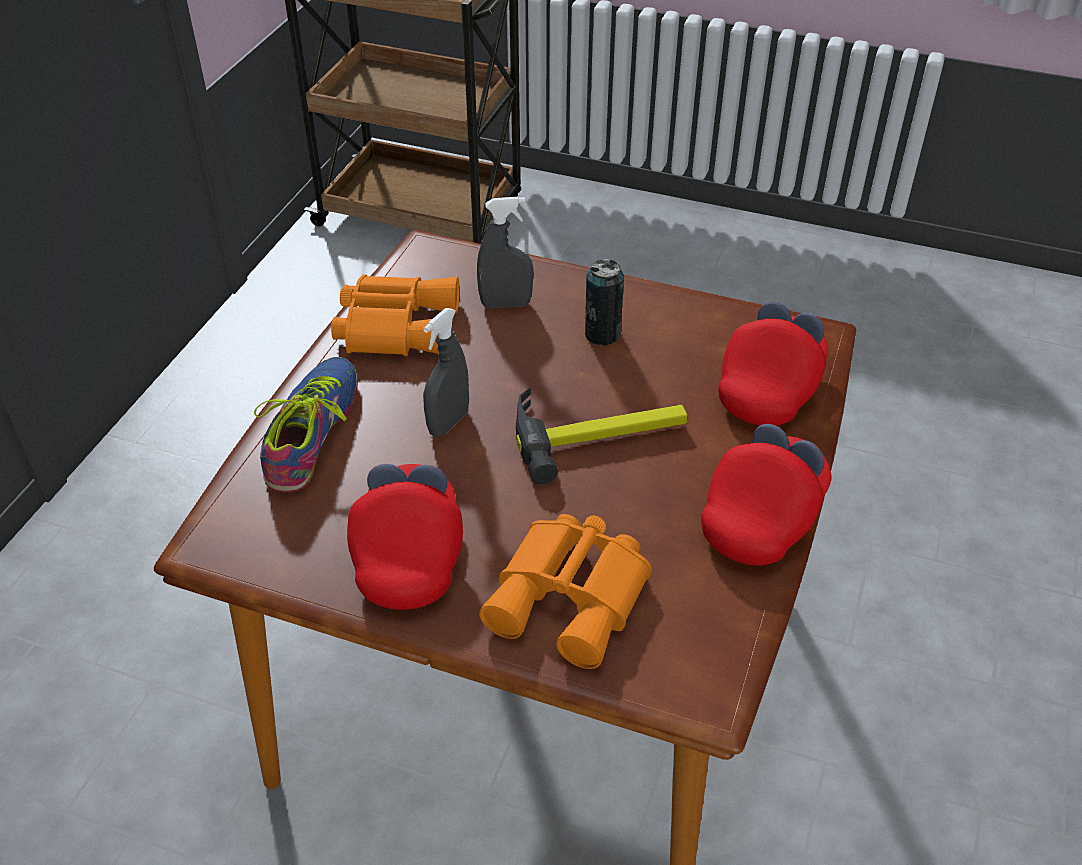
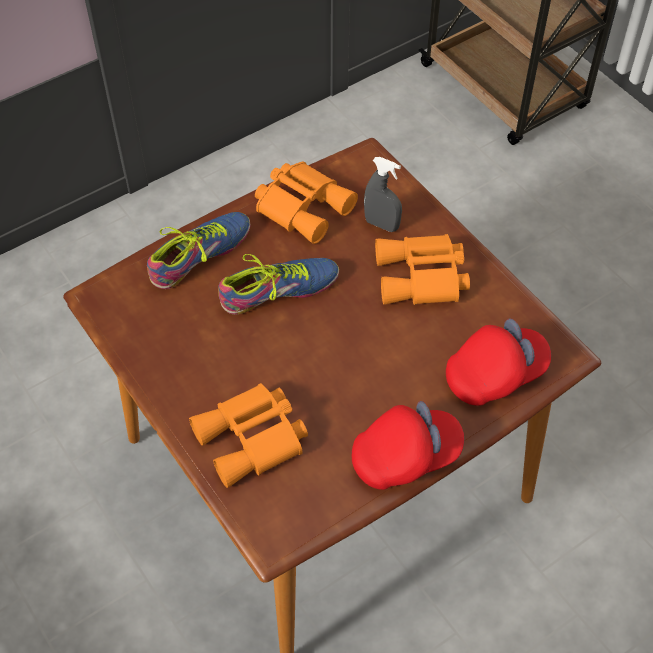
camera: 35 degrees right, 10 degrees up
(409, 553) = (191, 361): red cap -> none
(448, 423) = (278, 290): grey spray bottle -> shoe
(599, 432) = (359, 346): hammer -> none
(602, 334) = (423, 278): can -> orange binoculars

